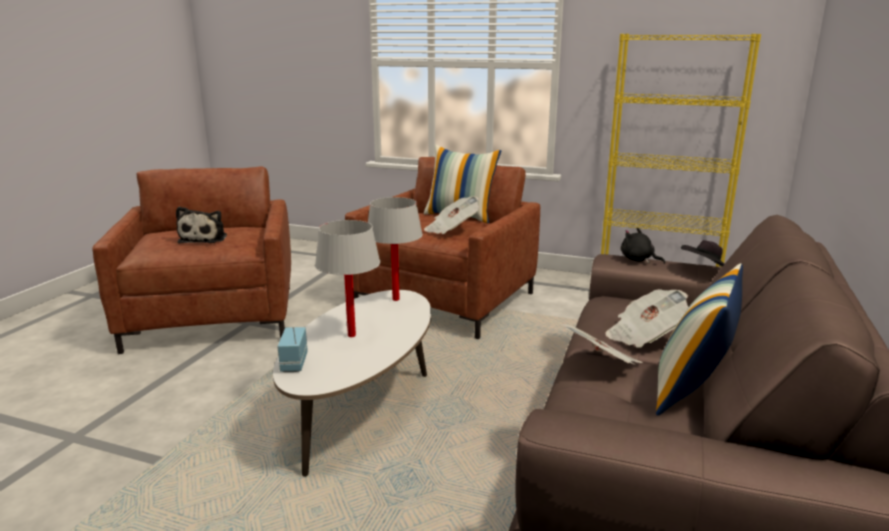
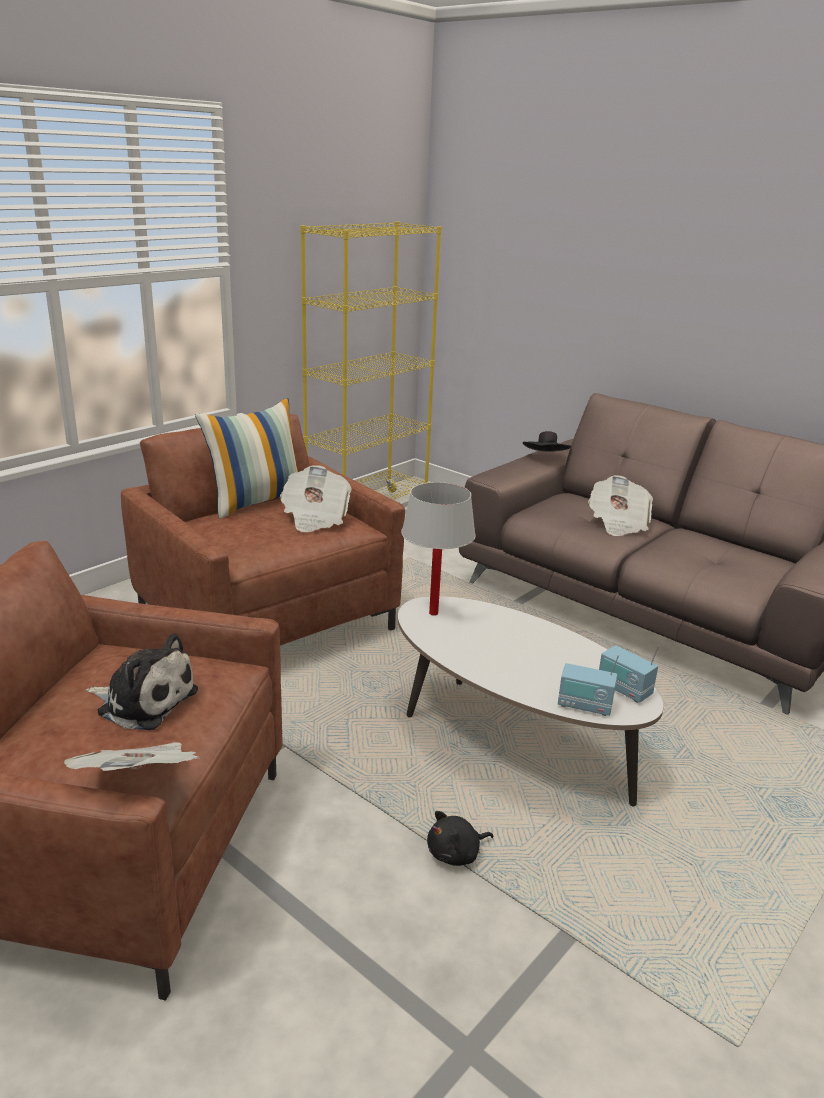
camera: 70 degrees left, 5 degrees up
(326, 376) = (623, 690): none -> radio
(352, 335) = (524, 658): white table lamp -> none
(600, 364) = (663, 553): newspaper -> newspaper (141, 783)
(638, 260) = (503, 470): black plush toy -> black plush toy (456, 854)
(691, 390) = (711, 537): pillow -> none

